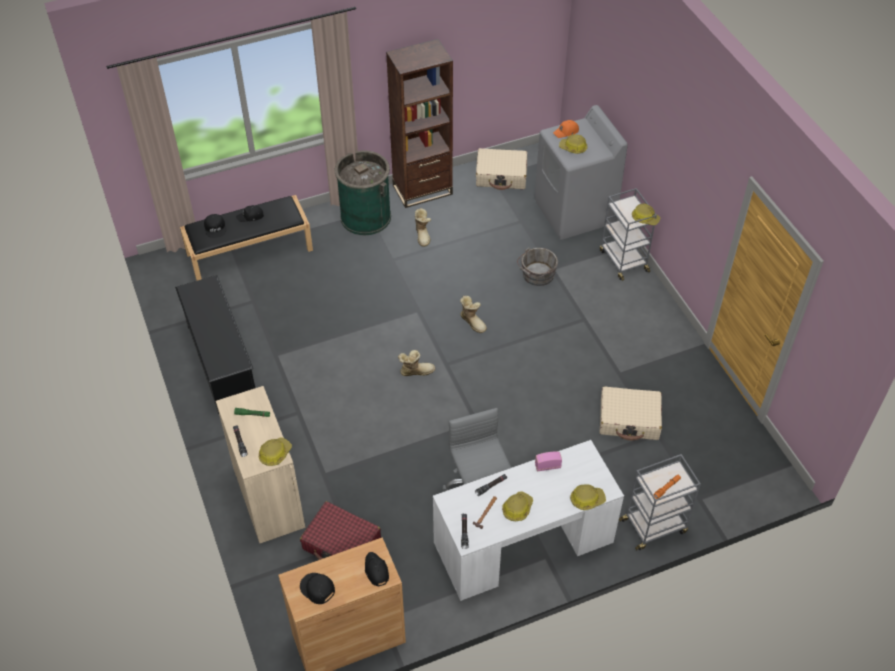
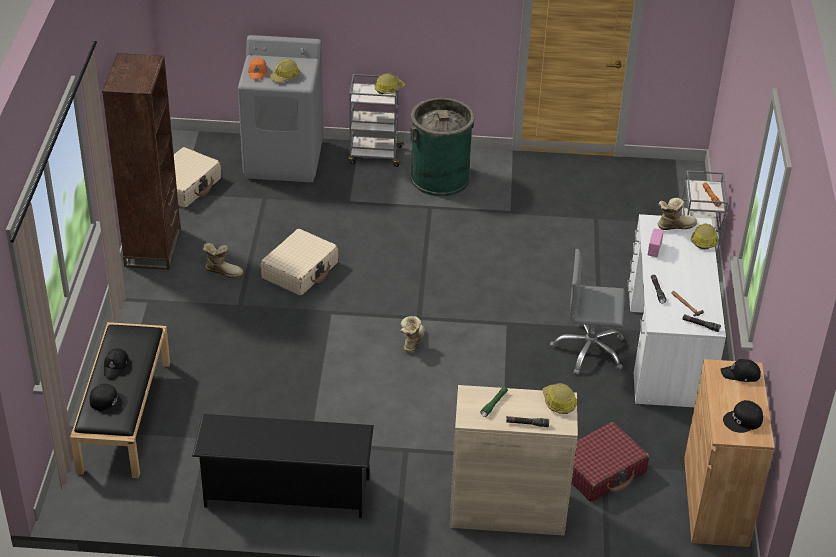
camera: 65 degrees left, 10 degrees down
(365, 217) = (155, 304): green trash can -> green trash can (440, 178)
(473, 322) = (376, 279): boot -> boot (674, 225)
(517, 508) = (691, 284): hard hat -> none
(536, 275) = (348, 215): grey bucket -> none
(629, 419) = (569, 227): beige suitcase -> beige suitcase (300, 270)

